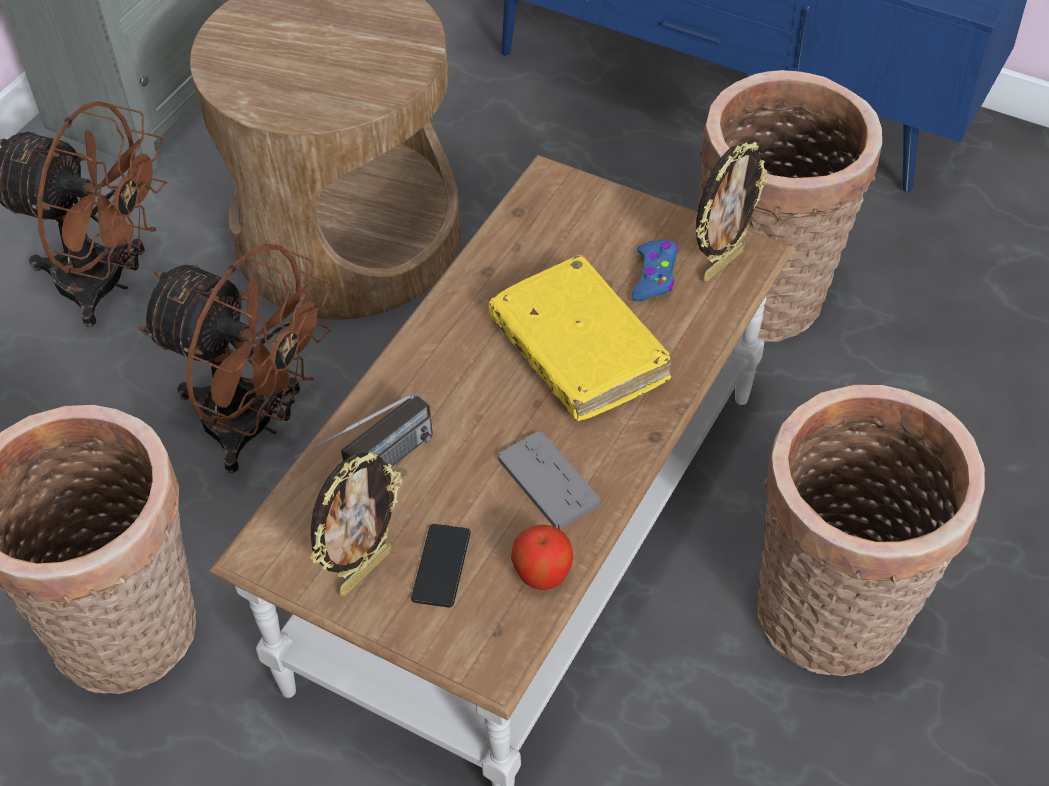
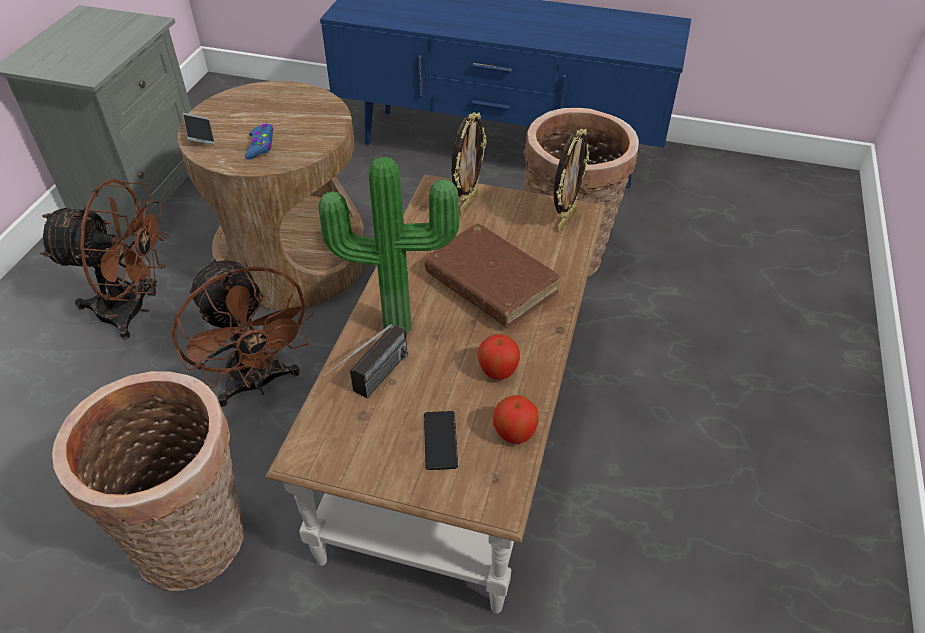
camera: 15 degrees left, 5 degrees down
(222, 51) = (199, 133): none -> phone
(256, 425) = (257, 384): brown fan -> brown fan turned 45 degrees clockwise
(364, 571) = (385, 454): picture frame -> picture frame (467, 203)
(431, 388) = (397, 323): none -> potted plant
(548, 481) = (498, 370): grey game controller -> apple
(579, 351) = (491, 285): yellow book -> brown book
(654, 276) = (524, 233): blue game controller -> blue game controller (261, 146)
(838, 619) = (675, 440): basket -> none

